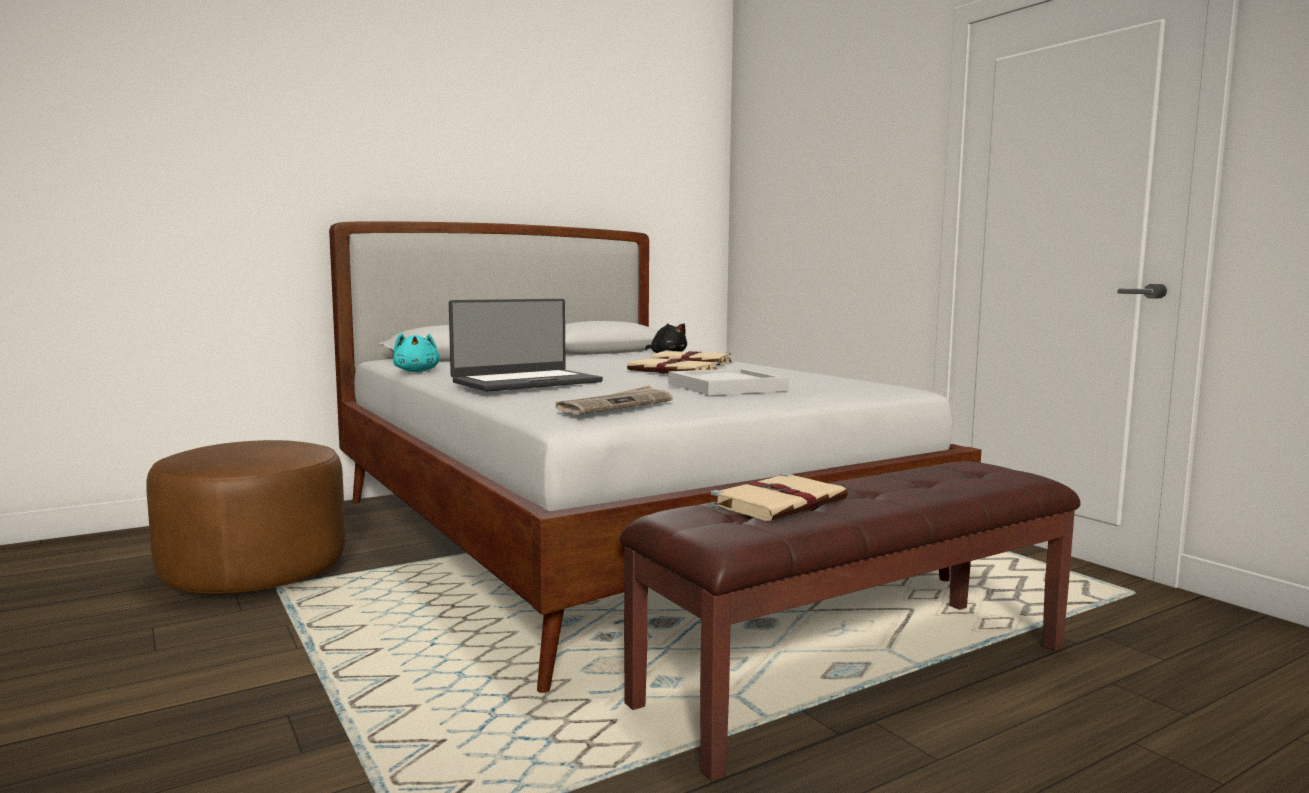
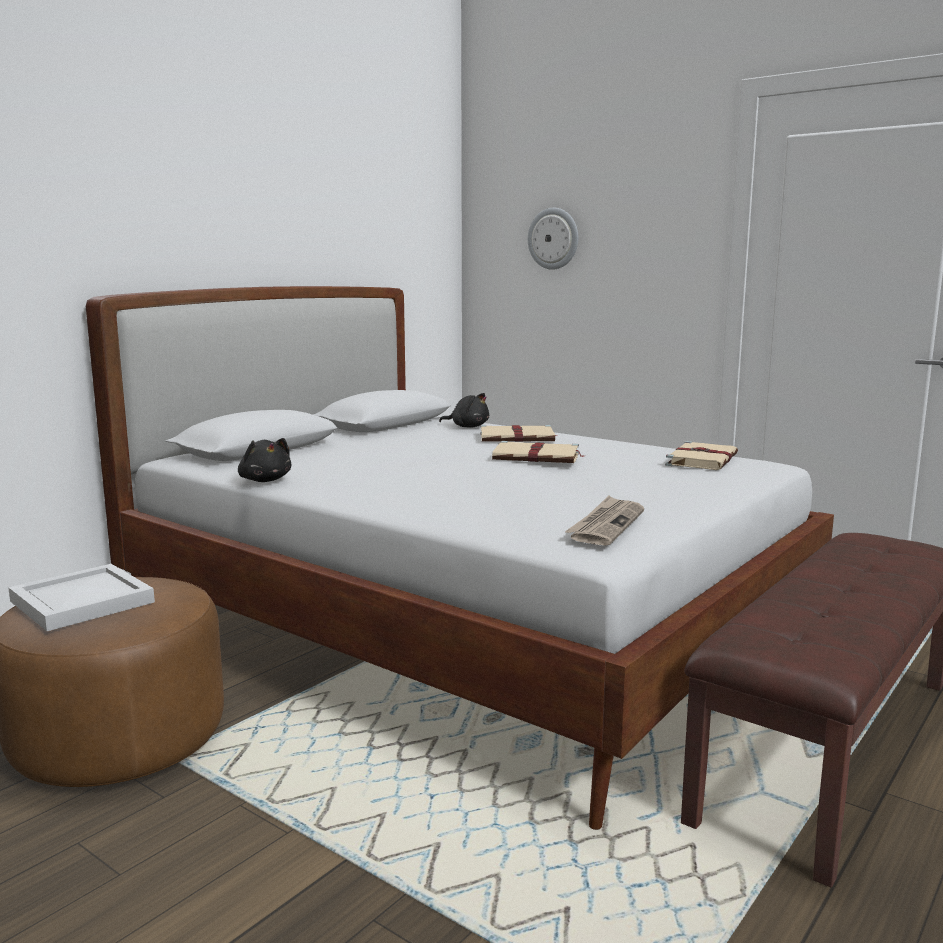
camera: 20 degrees left, 5 degrees up
(417, 371) = (265, 480): turquoise plush toy -> black plush toy
(526, 382) = (444, 493): laptop -> none
(727, 386) = (631, 478): white tray -> white tray (83, 601)
(780, 502) = (800, 610): beige book -> beige book (702, 459)
(798, 186) = (553, 238): none -> wall clock

